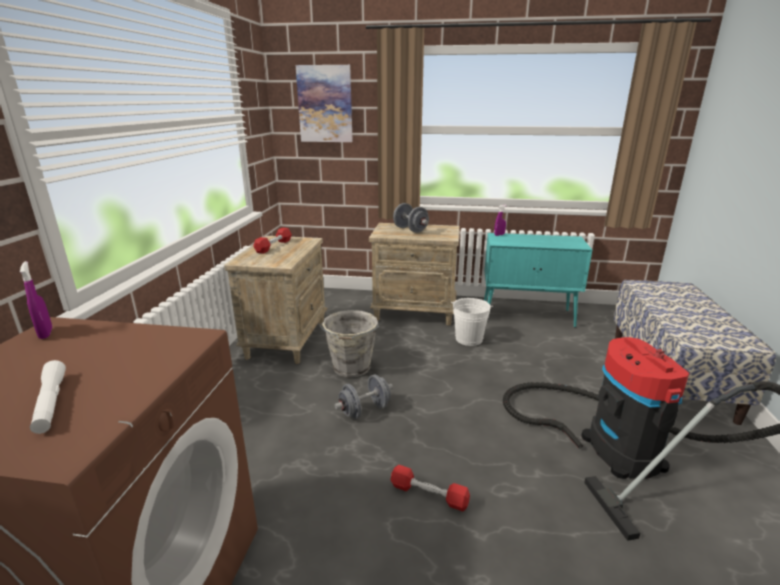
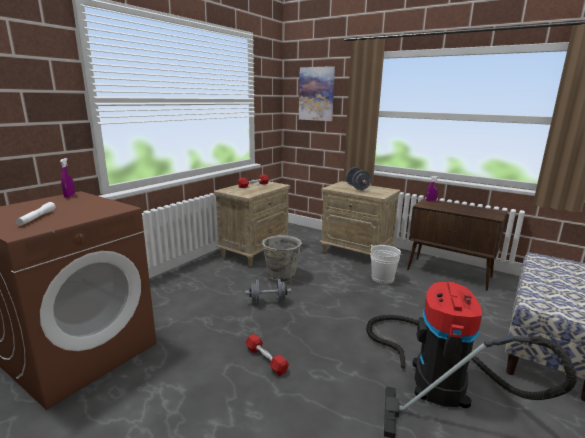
camera: 25 degrees right, 5 degrees down
(528, 316) = (449, 273): turquoise cabinet -> brown cabinet

